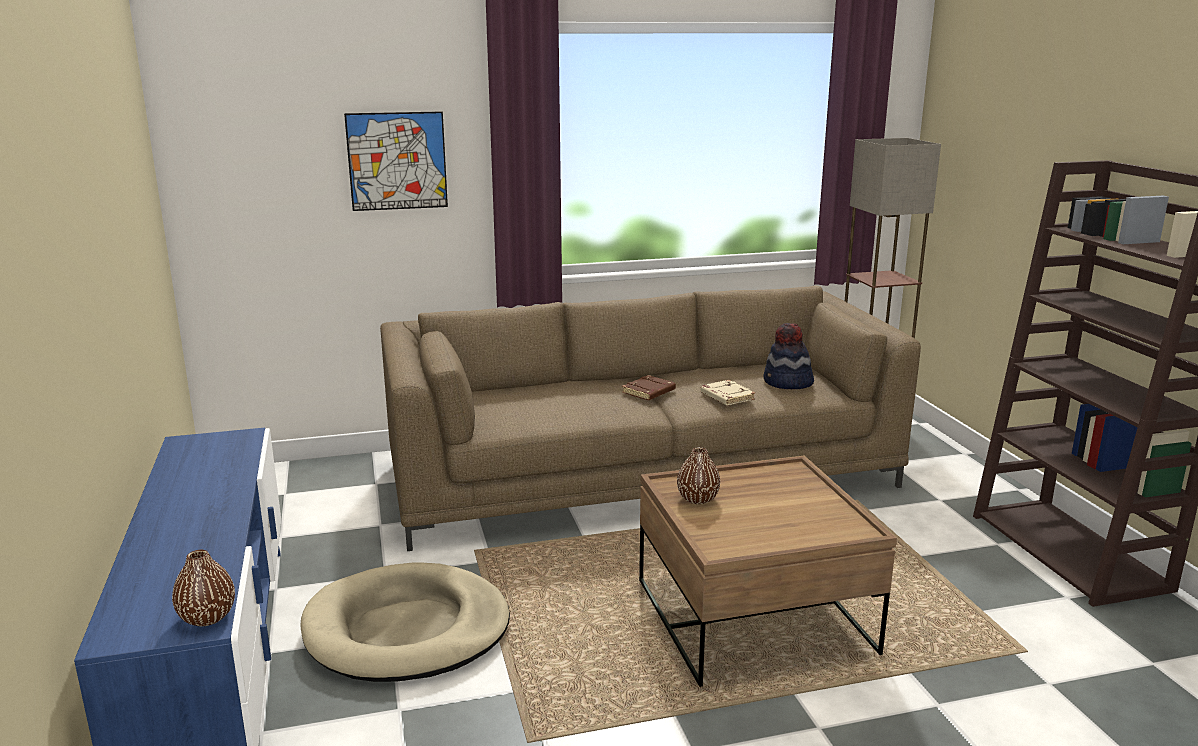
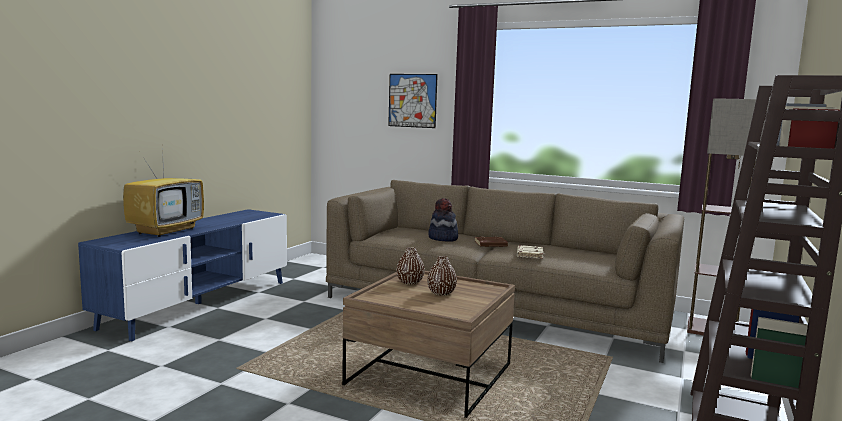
camera: 40 degrees right, 10 degrees down
(172, 552) = (166, 231): none -> television
(207, 617) = (129, 245): brown vase -> brown vase (441, 293)
(407, 629) = (273, 319): beige dog bed -> none
(787, 383) = (585, 259): hat -> hat (443, 238)

